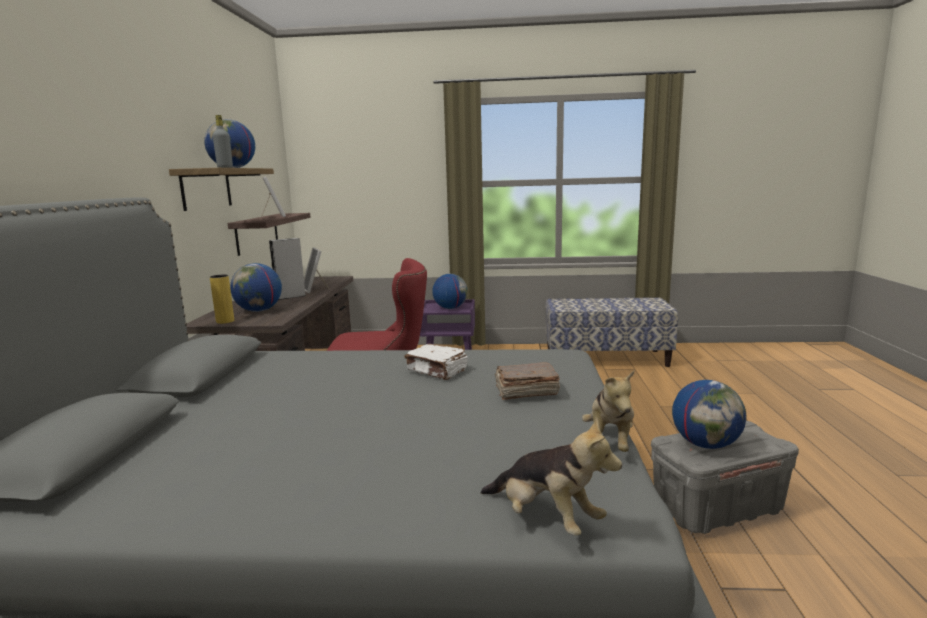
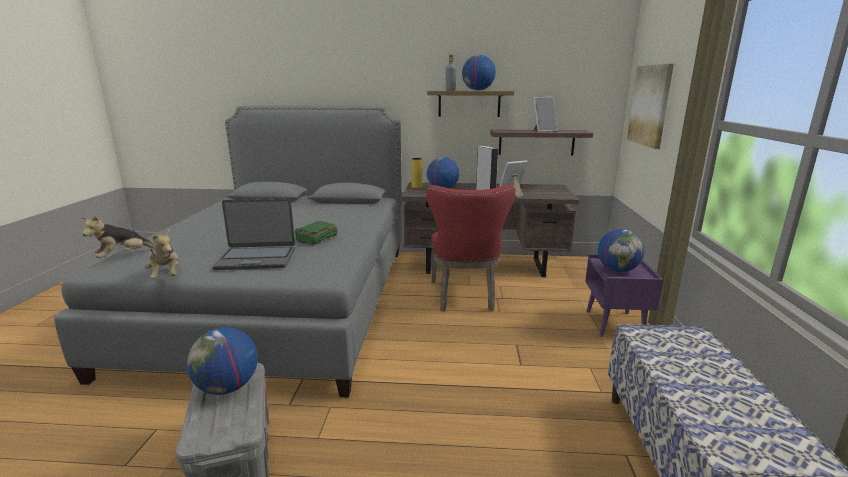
camera: 90 degrees right, 5 degrees up
(353, 180) = (650, 105): none -> picture
(437, 371) = (316, 239): white book -> green book
(525, 392) = (256, 259): brown book -> laptop
(610, 441) = (166, 275): plush toy -> plush toy turned 135 degrees counterclockwise

